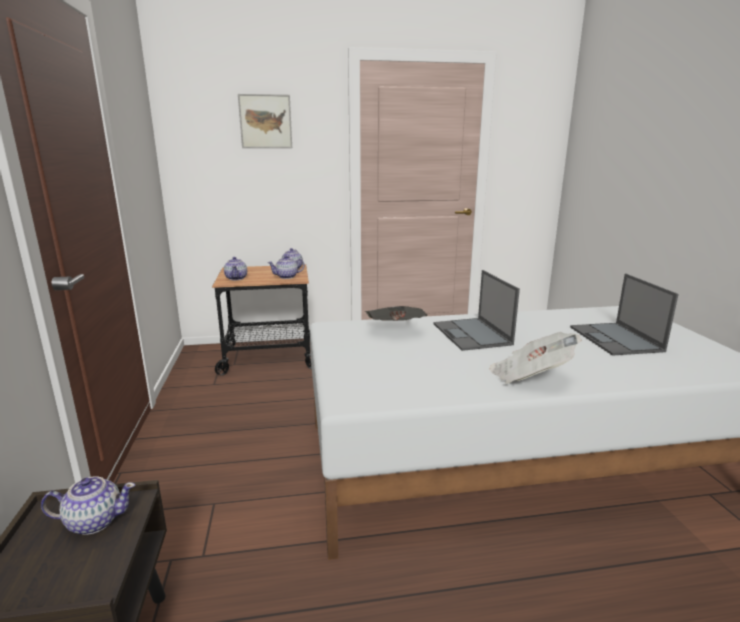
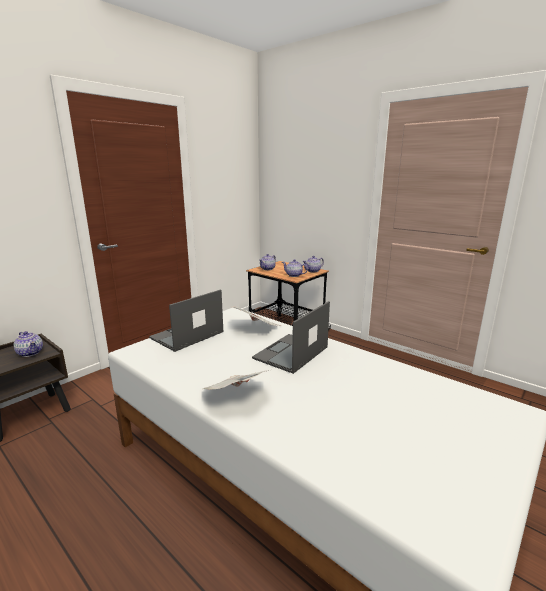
camera: 50 degrees right, 0 degrees up
(265, 121) = (317, 159): picture -> none
(616, 339) = (393, 419): laptop -> laptop (186, 335)

